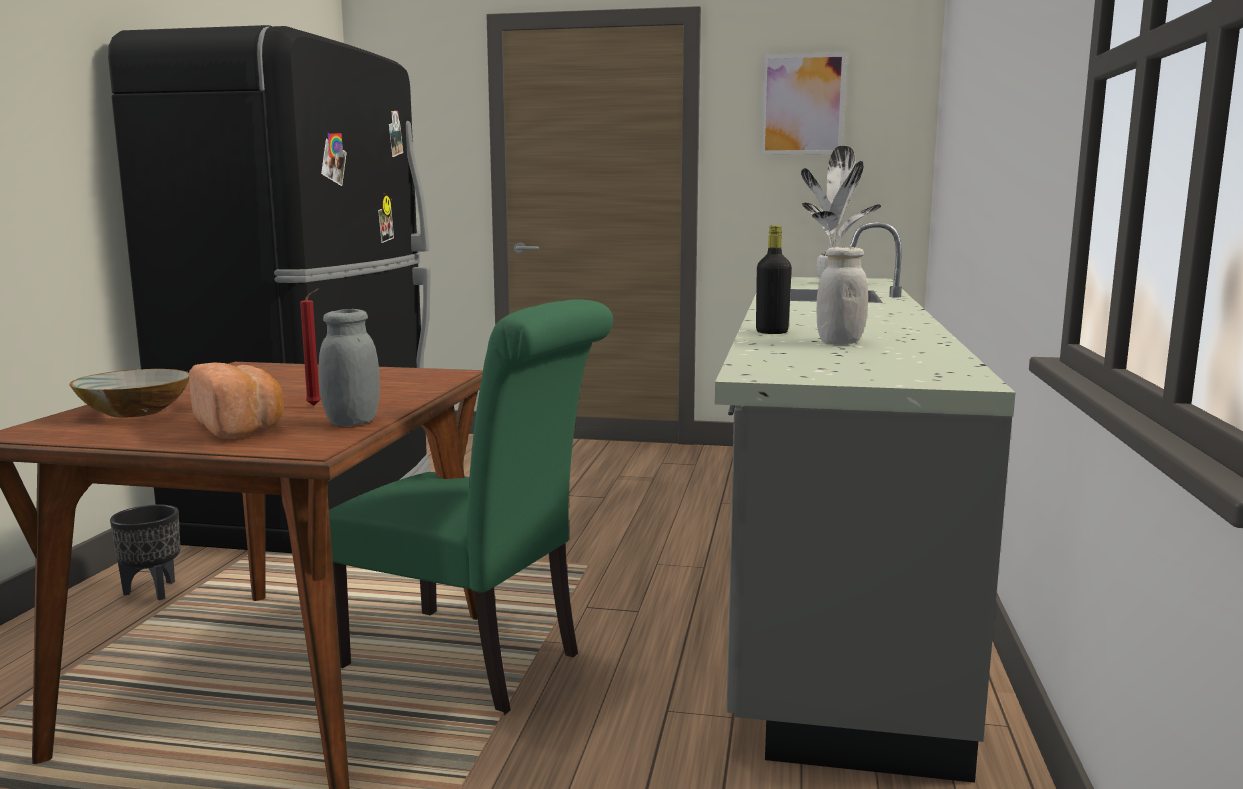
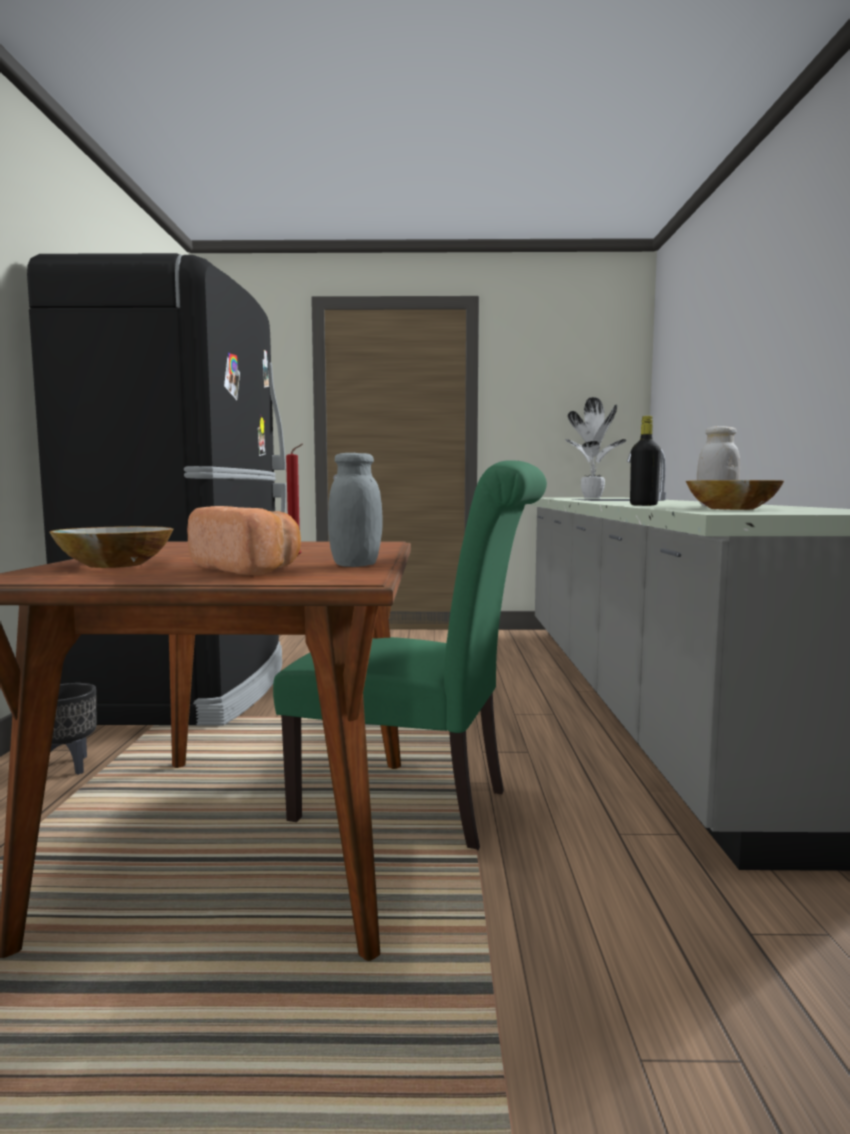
camera: 10 degrees left, 5 degrees down
(802, 104) = (555, 370): picture -> none
(818, 356) = (730, 509): none -> bowl

